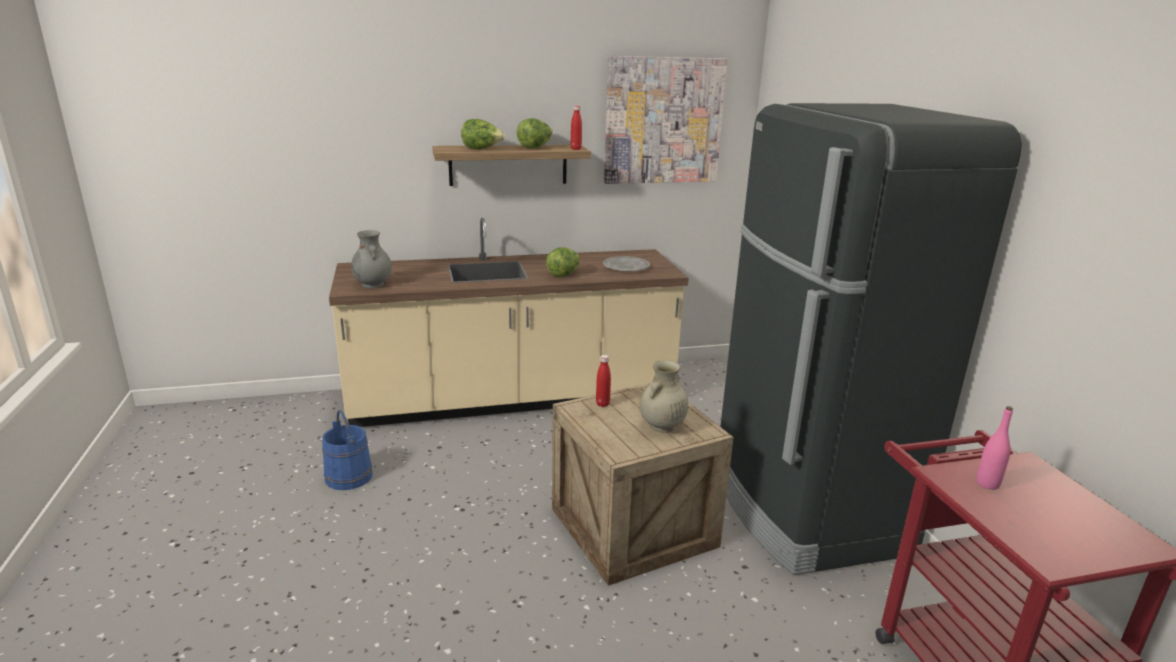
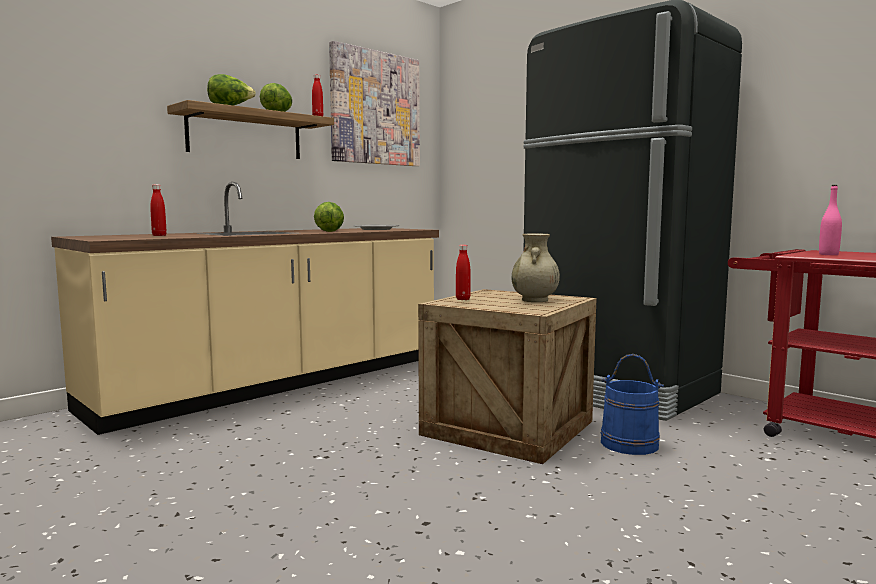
camera: 30 degrees left, 15 degrees down
(349, 476) = (148, 467): blue bucket -> blue bucket (629, 443)
(373, 285) = (133, 237): grey vase -> none
(404, 275) = (159, 235): none -> red bottle

